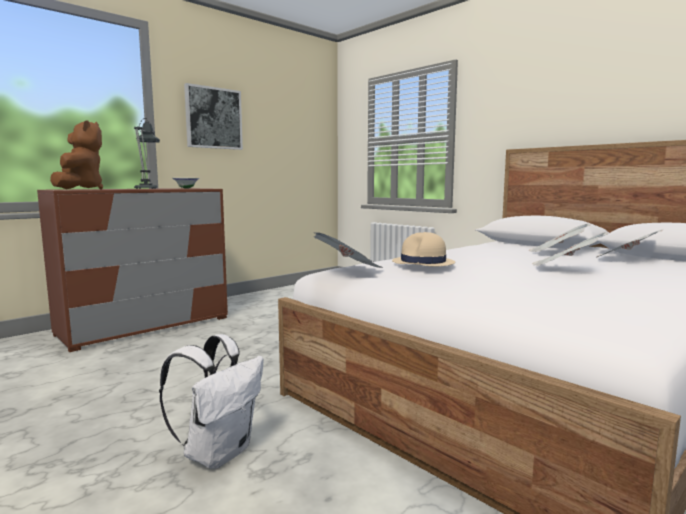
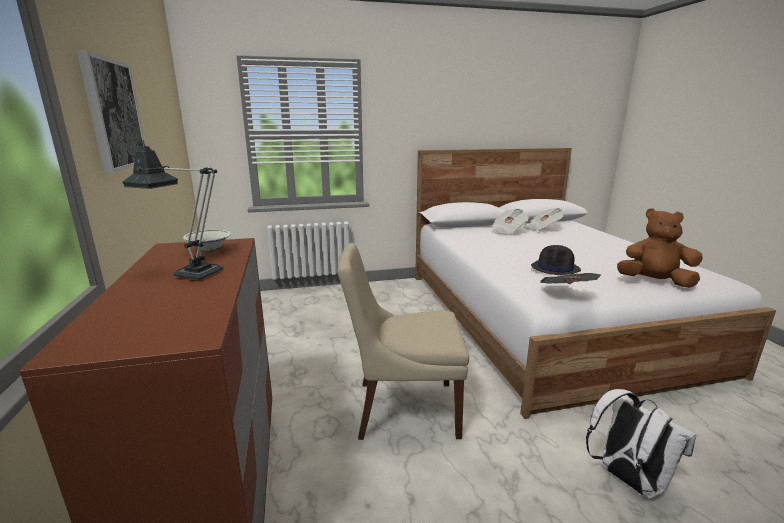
camera: 60 degrees left, 10 degrees up
(79, 189) = (159, 322): brown plush toy -> brown plush toy (654, 282)
(251, 350) = (402, 409): none -> beige chair
(423, 263) = (555, 268): beige hat -> black hat
(565, 268) = (571, 245): newspaper -> none

